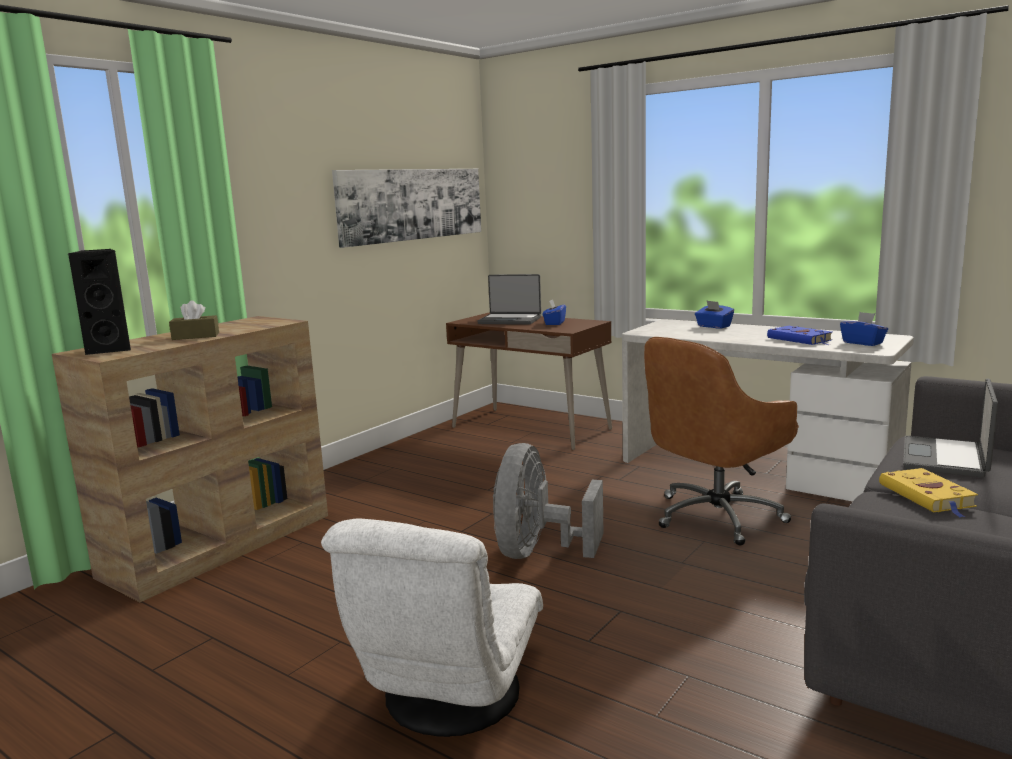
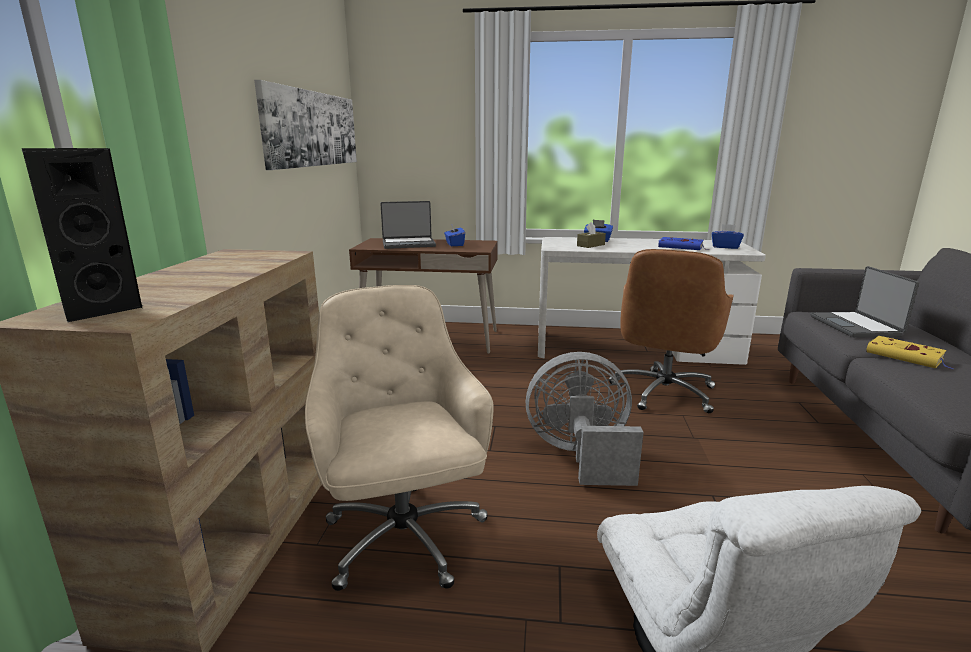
camera: 30 degrees left, 5 degrees up
(195, 336) = (204, 279): brown tissue box -> brown tissue box (590, 245)
(321, 573) = (405, 537): none -> beige office chair
(538, 552) = (581, 455): grey fan -> grey fan turned 105 degrees clockwise

